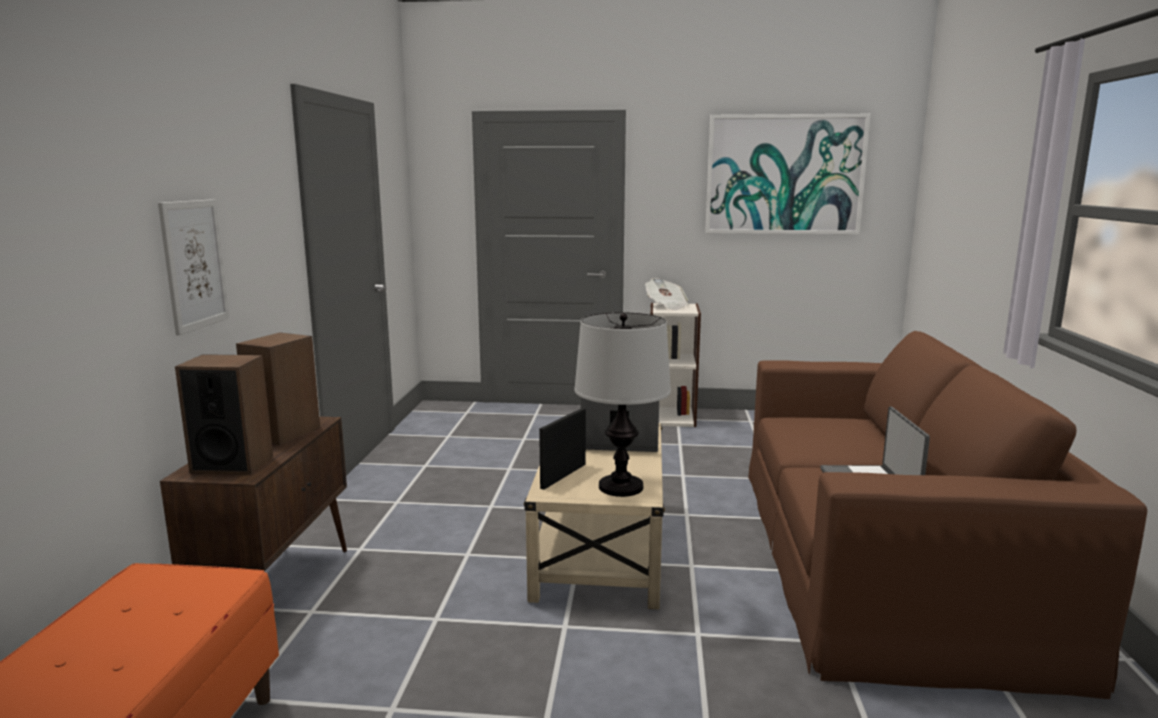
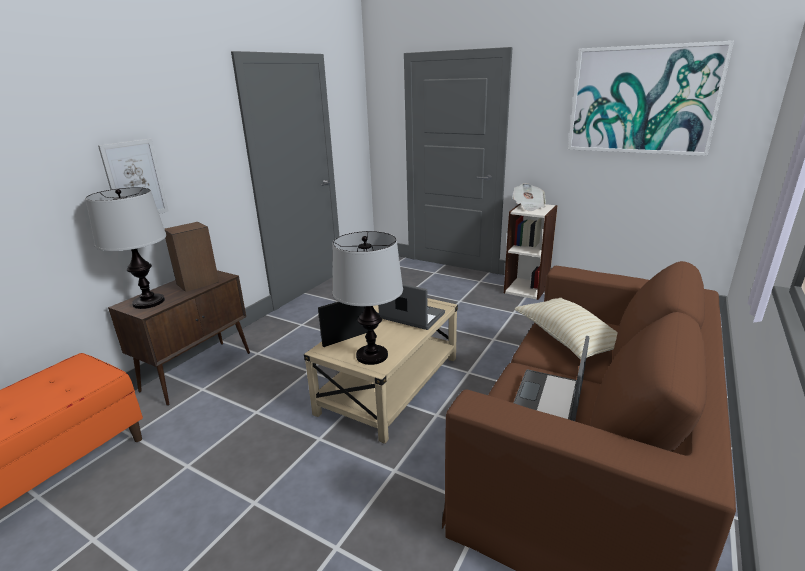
camera: 25 degrees right, 10 degrees up
(232, 464) = (149, 302): speaker -> table lamp
(824, 435) = (568, 339): none -> beige pillow

